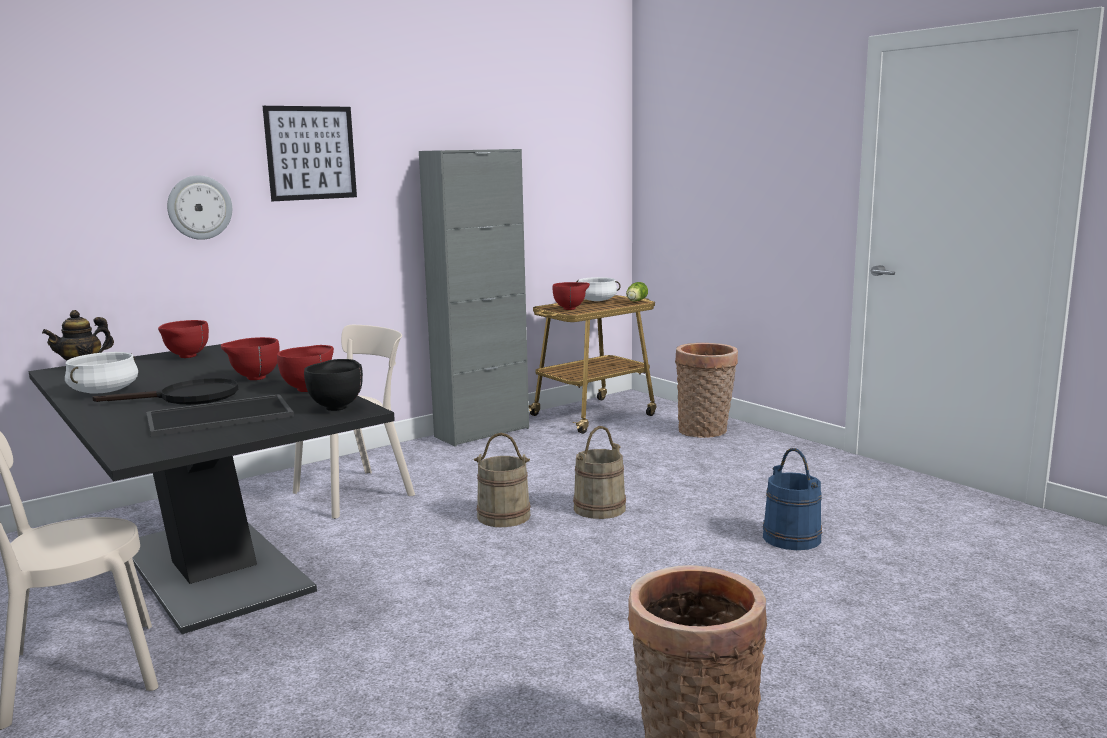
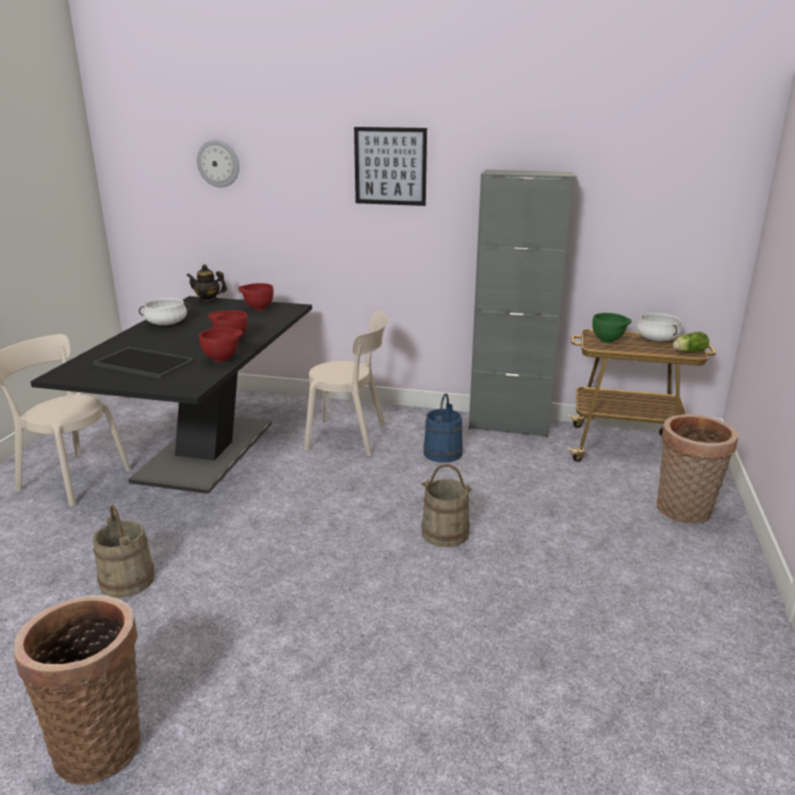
camera: 50 degrees right, 10 degrees up
(188, 398) = (173, 343): black frying pan -> none
(199, 207) = (304, 203): wall clock -> wall clock (218, 163)
(337, 407) = (191, 381): black bowl -> none
(504, 516) = (380, 501): beige bucket -> beige bucket (127, 580)
(571, 309) = (609, 341): red bowl -> green bowl
(792, 537) = (516, 654): blue bucket -> blue bucket (443, 453)

